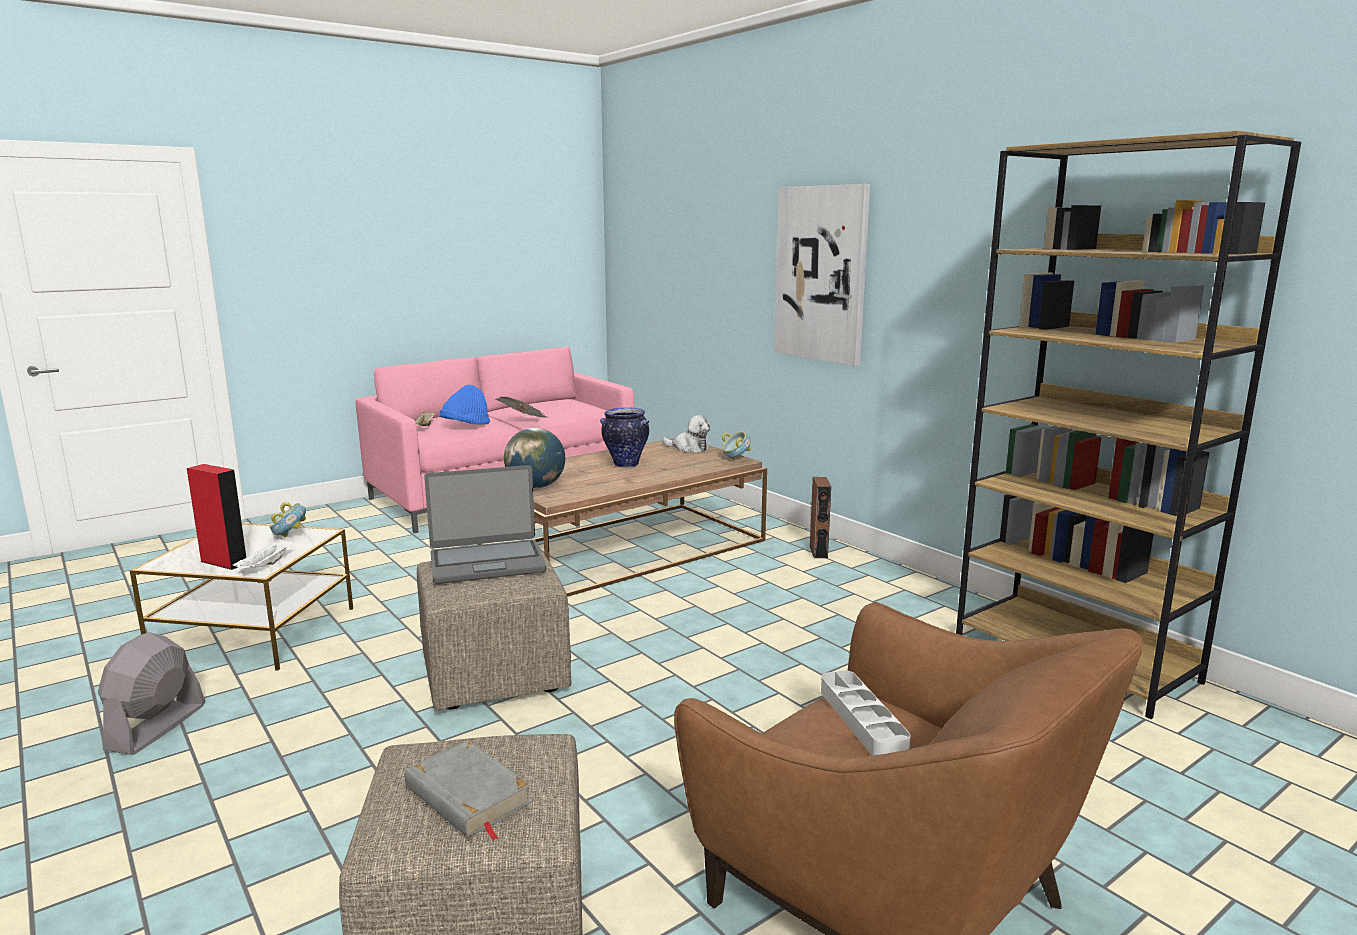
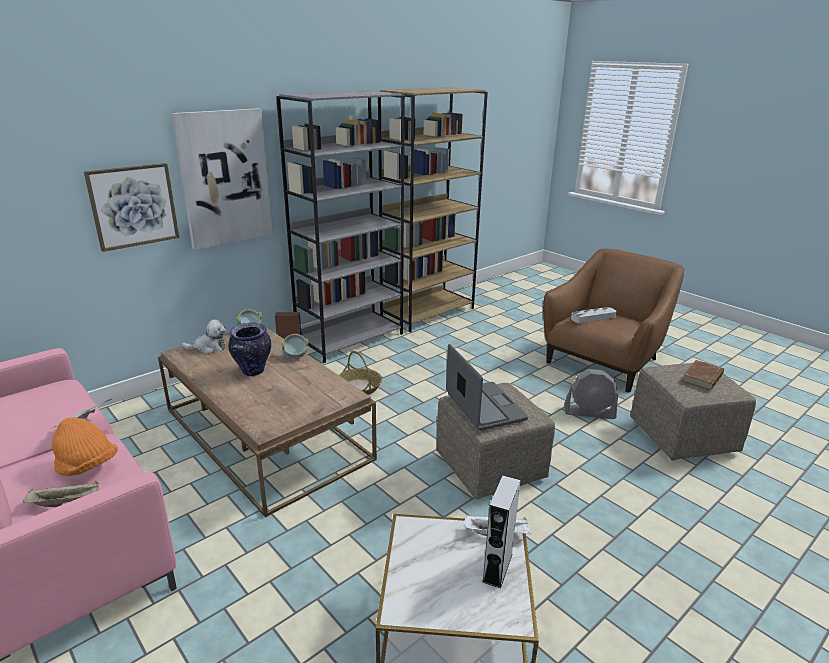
camera: 95 degrees left, 10 degrees up
(156, 727) = (620, 626): grey fan -> grey fan (589, 412)
(224, 562) = (497, 567): red speaker -> grey speaker
(289, 536) = (419, 546): bowl -> bowl (295, 357)
(465, 426) = (87, 466): blue hat -> orange hat
(467, 796) = (703, 378): grey book -> brown book
(536, 487) = (314, 406): globe -> none
(689, 448) = (208, 348): plush toy -> plush toy turned 60 degrees clockwise
(733, 593) = (359, 387): none -> basket
(742, 286) = (133, 206): none -> picture
(901, 587) = (350, 339): none -> grey bookcase

